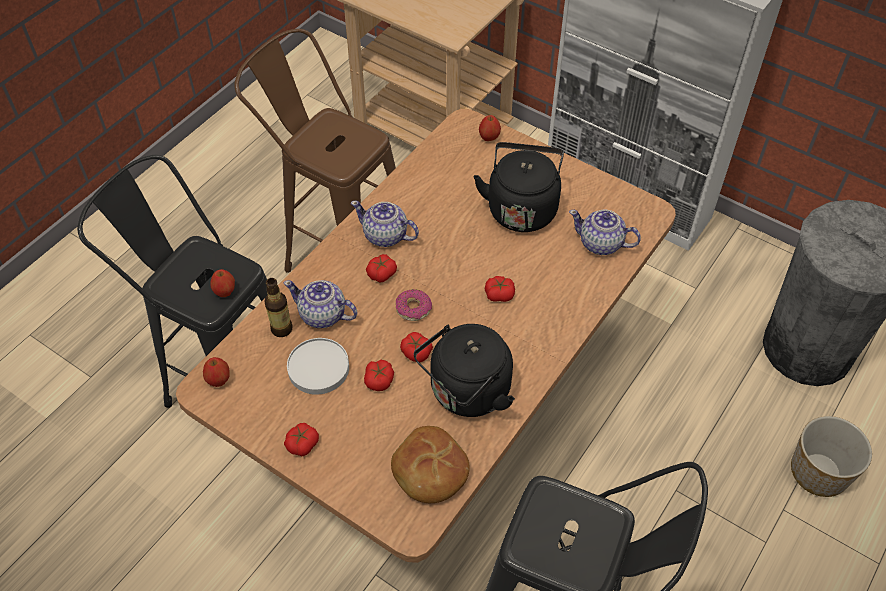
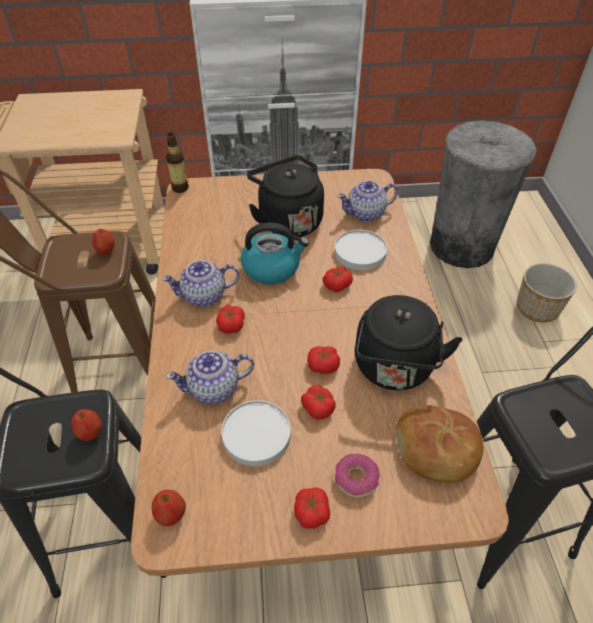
camera: 40 degrees left, 5 degrees down
(282, 329) = (188, 425): bottle -> bottle (180, 188)
(413, 309) = (285, 335): donut -> donut (356, 478)
(462, 244) = (272, 268): none -> kettle
(489, 137) = (214, 189): apple -> apple (106, 251)
(552, 278) = (360, 252): none -> white plate

